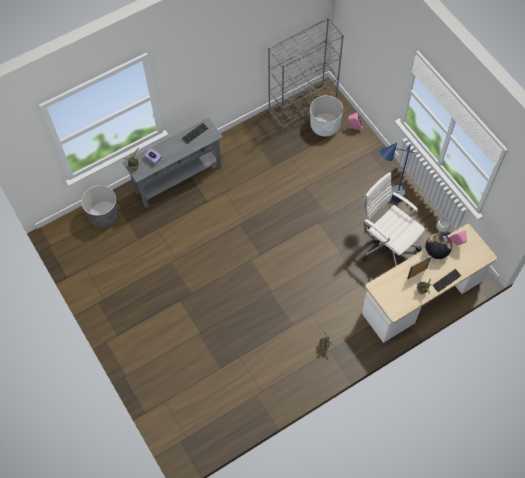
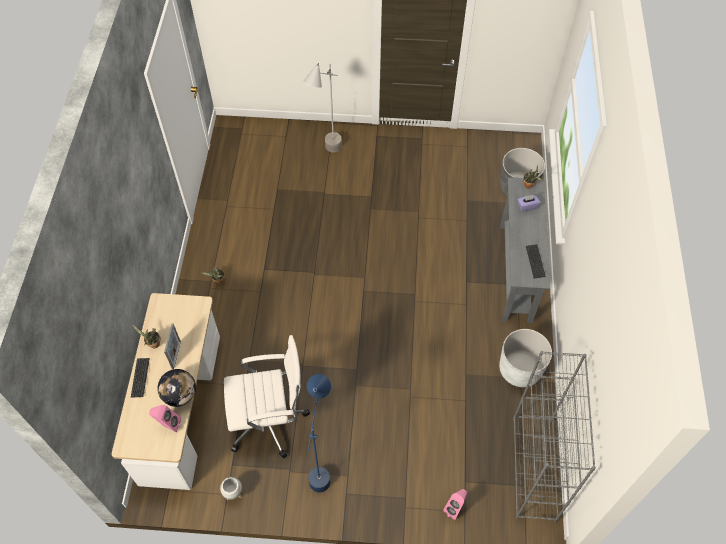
camera: 125 degrees right, 5 degrees down
(163, 357) = (326, 155): none -> grey floor lamp
(325, 126) = (484, 473): white planter -> white planter (520, 369)

